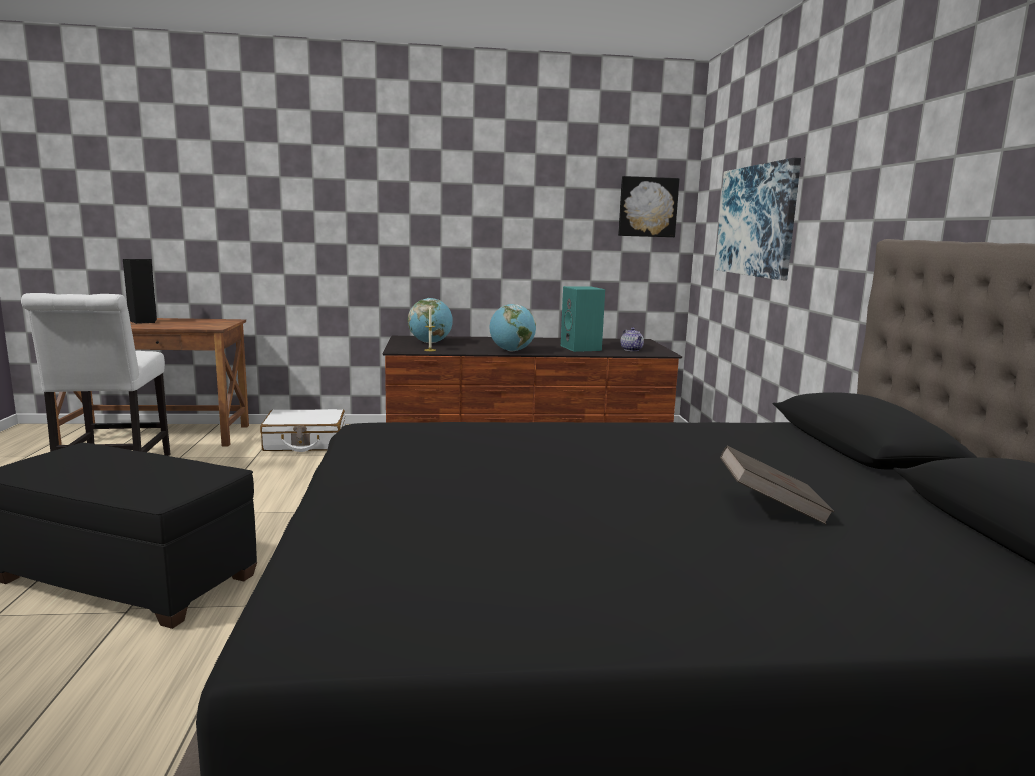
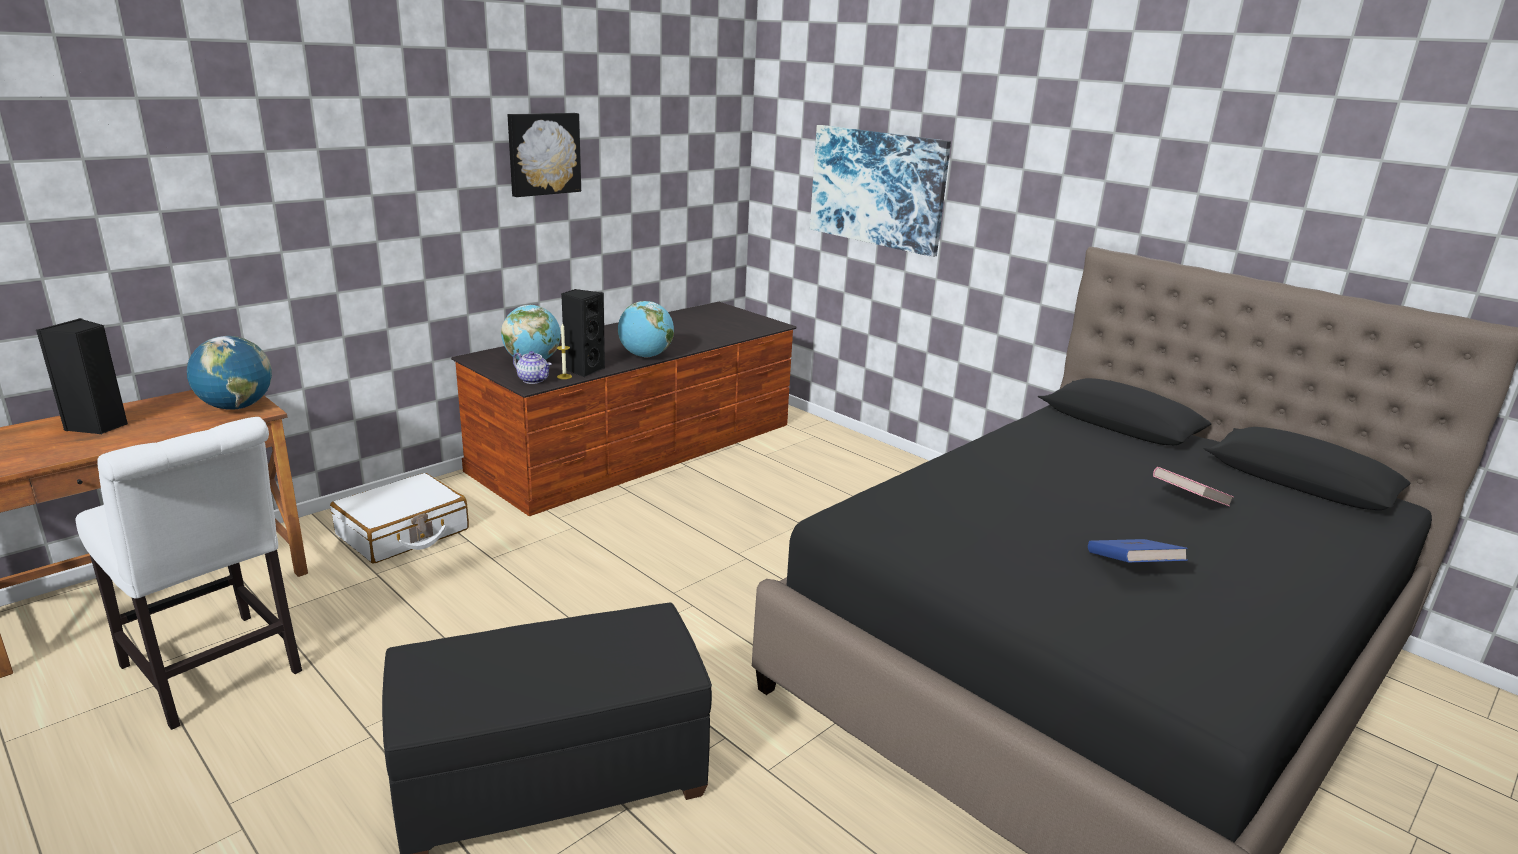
camera: 40 degrees left, 10 degrees up
(210, 325) = (236, 407): none -> globe
(451, 349) = (583, 370): none -> black speaker
(535, 521) = (1131, 568): none -> blue book
(582, 348) = (696, 334): turquoise speaker -> none
(632, 350) = (741, 326): teapot -> teapot (533, 380)
(647, 207) = (710, 153): picture -> picture (543, 153)
(770, 507) = (1188, 502): brown book -> pink book

